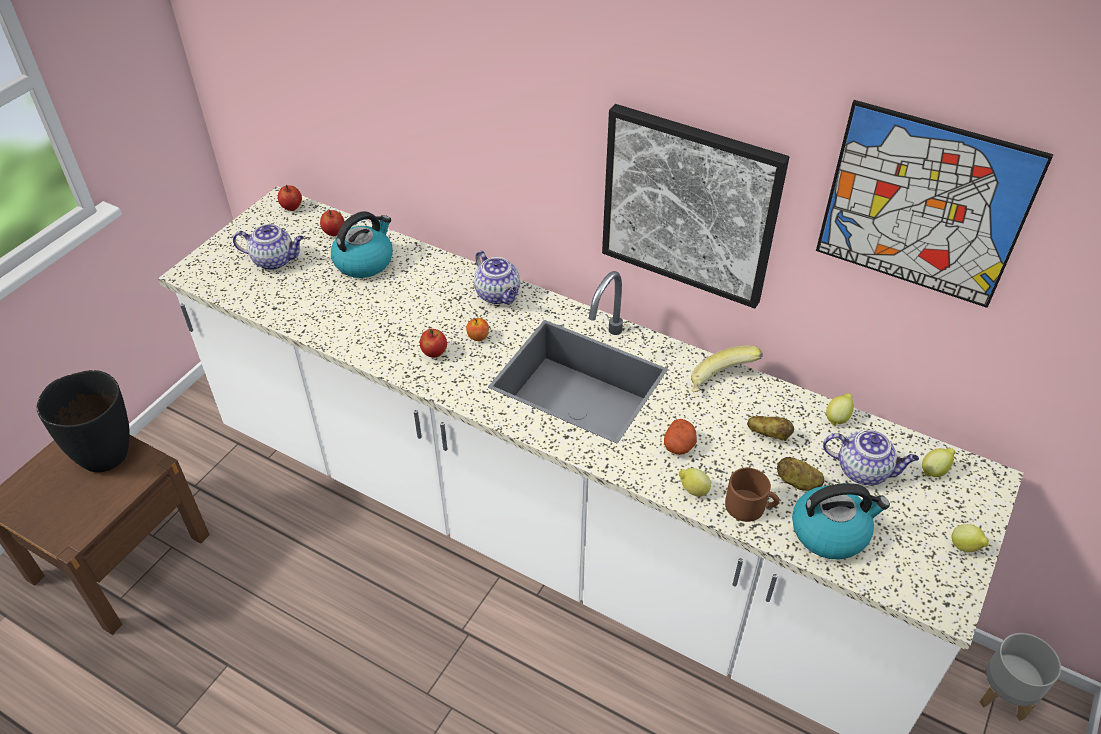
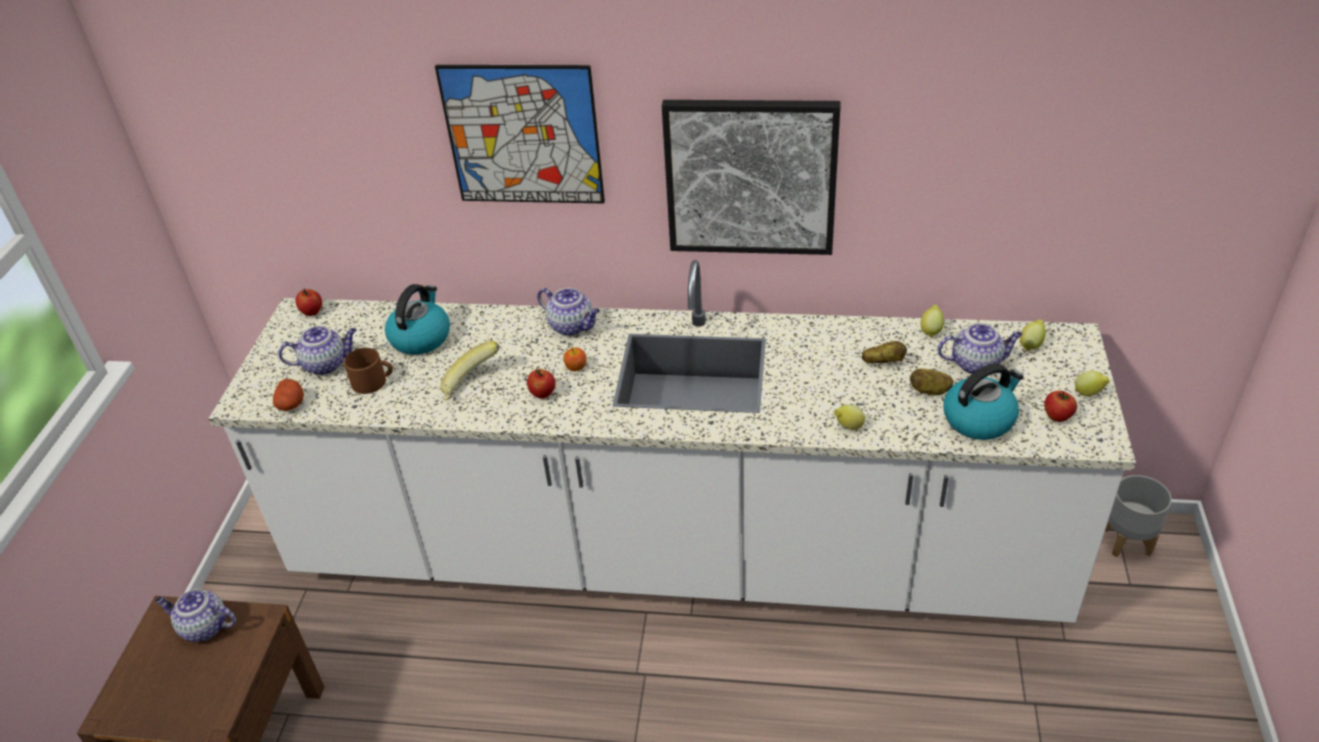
camera: 20 degrees left, 5 degrees down
(106, 454) = (203, 627): black vase -> teapot
(334, 232) = (372, 321): apple -> apple (1057, 417)
(679, 446) = (814, 396): potato -> potato (291, 404)
(721, 383) = (819, 335): banana -> banana (472, 386)
(750, 506) = (903, 423): brown mug -> brown mug (373, 381)
(923, 206) = (967, 110): picture -> picture (523, 135)

